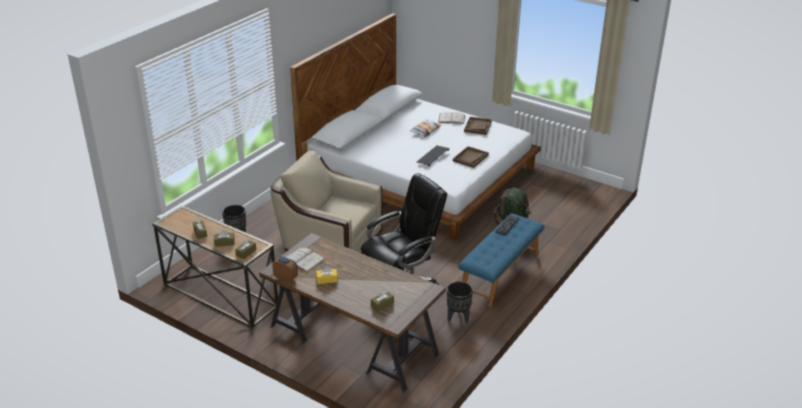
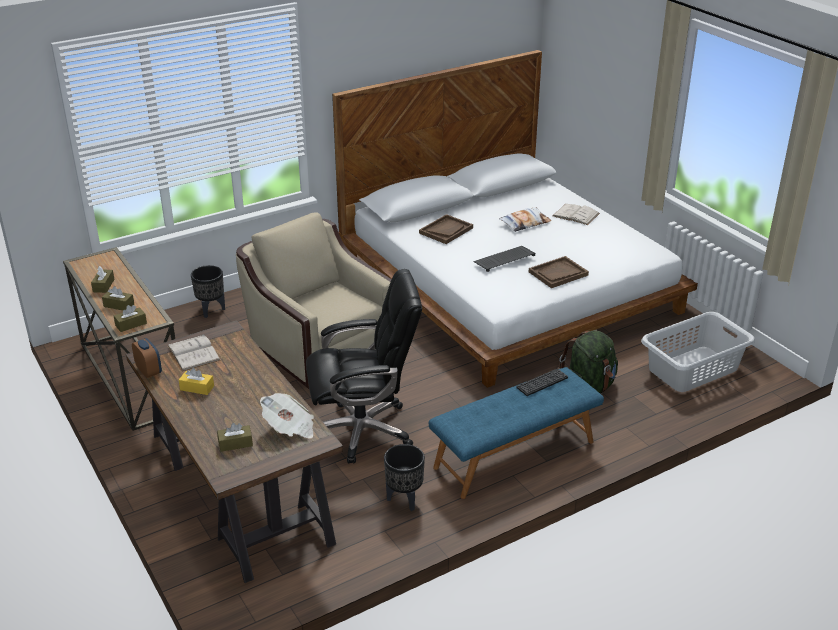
camera: 25 degrees right, 0 degrees up
(406, 287) = (289, 428): none -> newspaper
(477, 126) = (605, 233): brown tray -> brown tray (446, 230)
(562, 199) = (693, 369): none -> grey laundry basket

